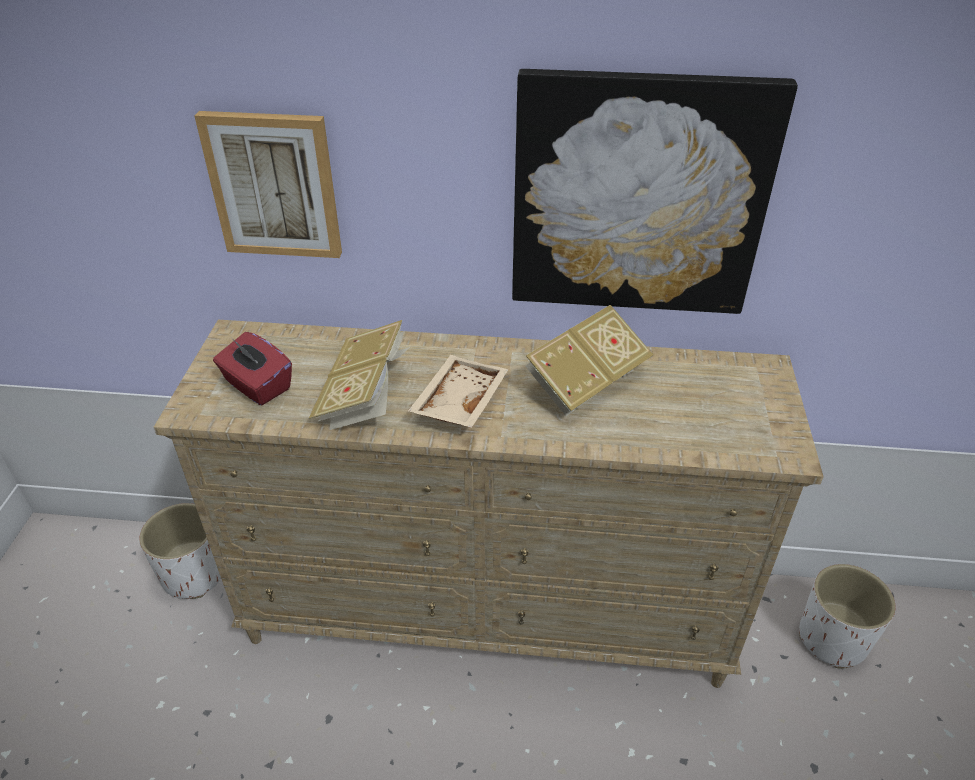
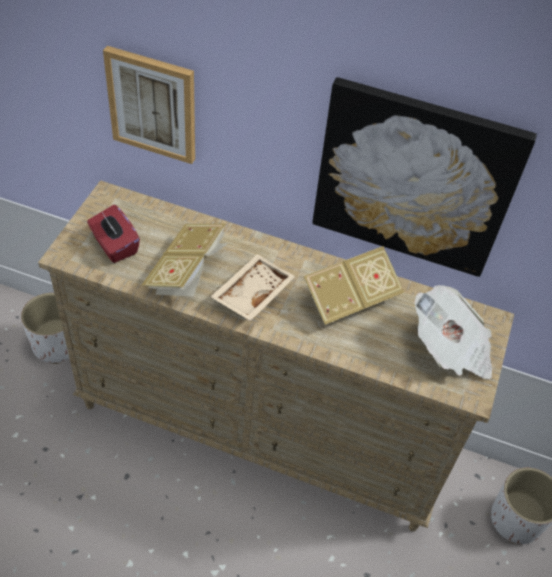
camera: 10 degrees right, 10 degrees up
(735, 408) = (450, 349): none -> newspaper

